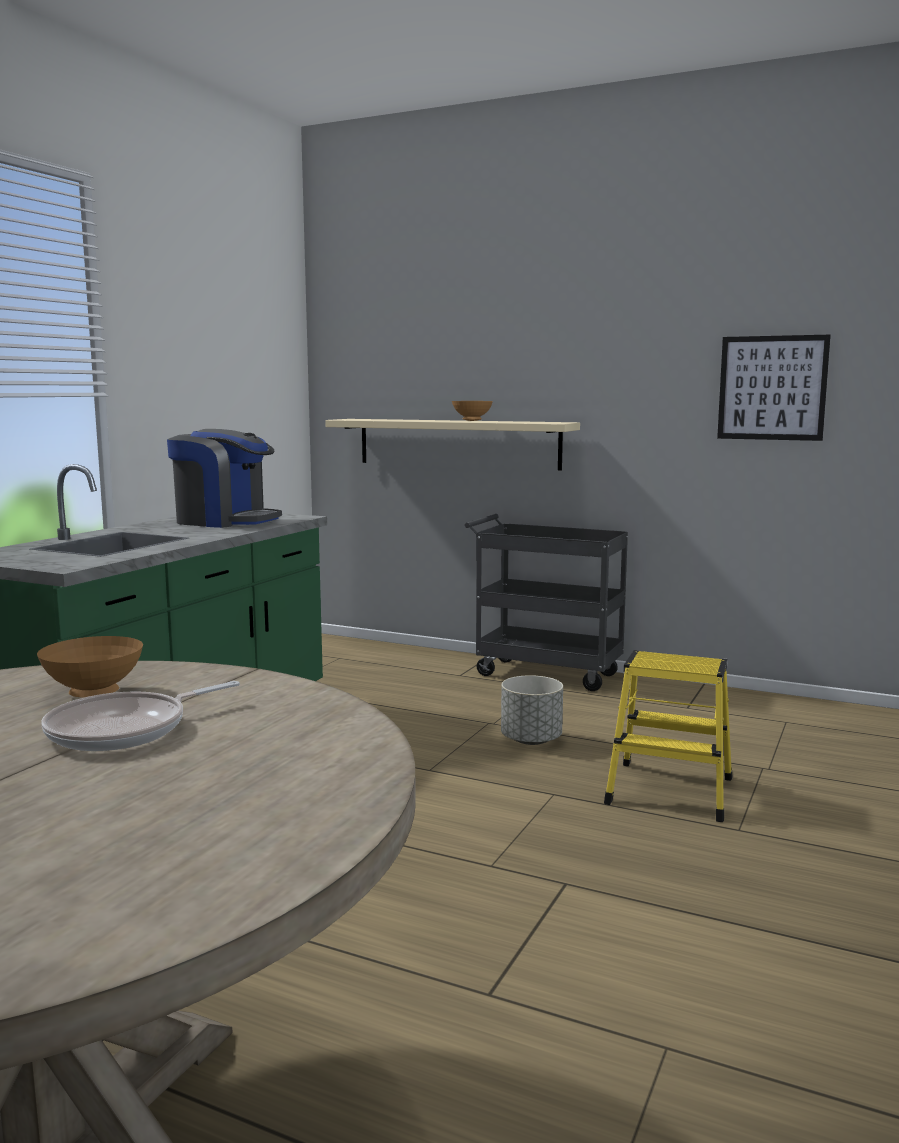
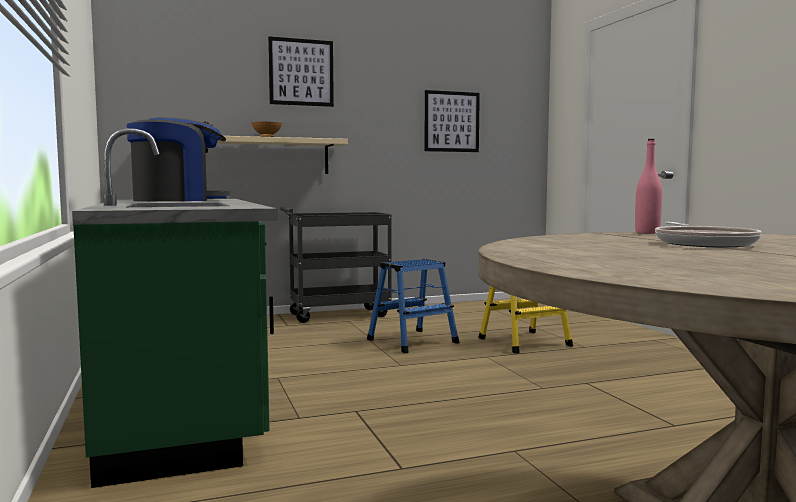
camera: 45 degrees left, 5 degrees down
(96, 694) = (602, 241): brown bowl -> none
(284, 687) = (647, 233): none -> pink bottle
(530, 325) = (301, 72): none -> picture
(531, 740) = (412, 341): grey planter -> blue step ladder

